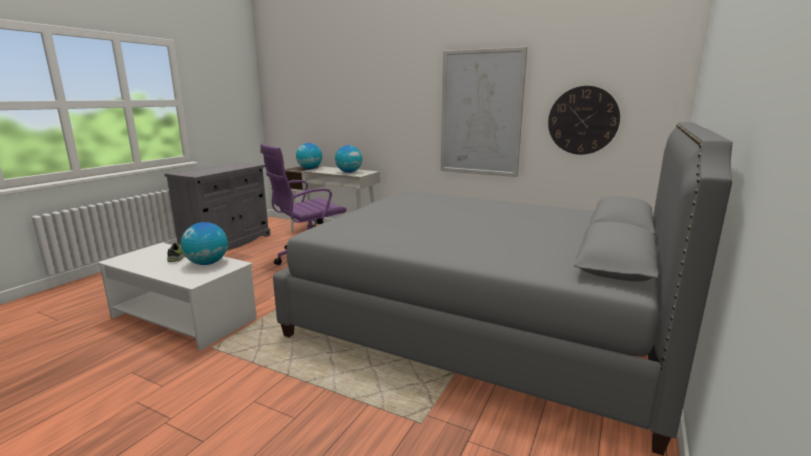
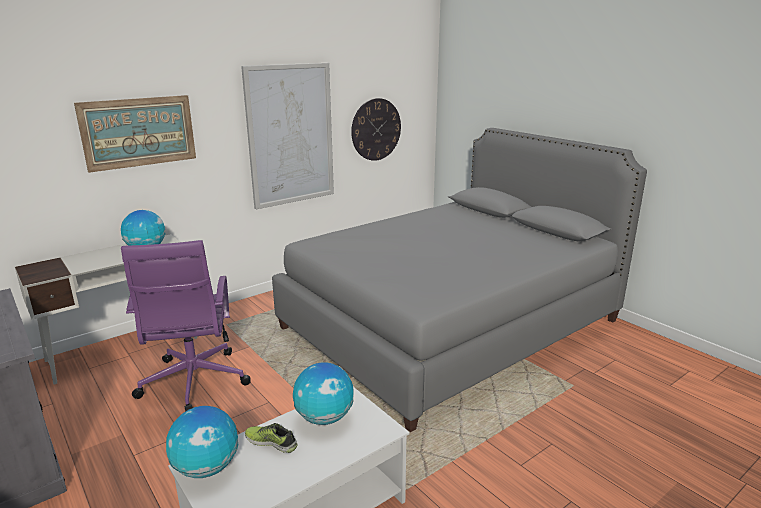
camera: 65 degrees left, 5 degrees up
(309, 169) = (63, 267): globe -> globe (206, 468)
(371, 96) = (139, 132): none -> picture

